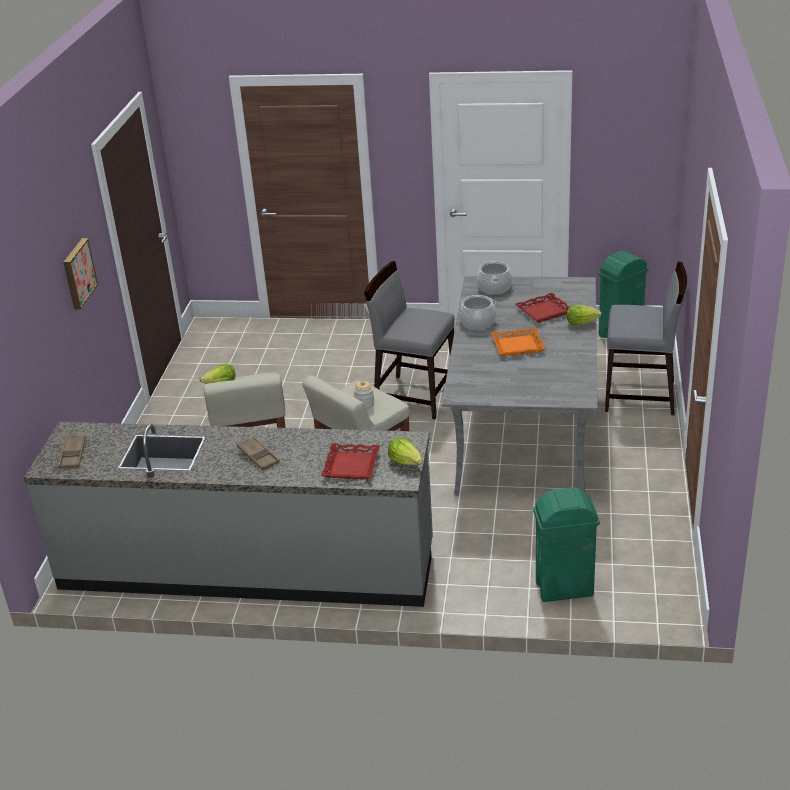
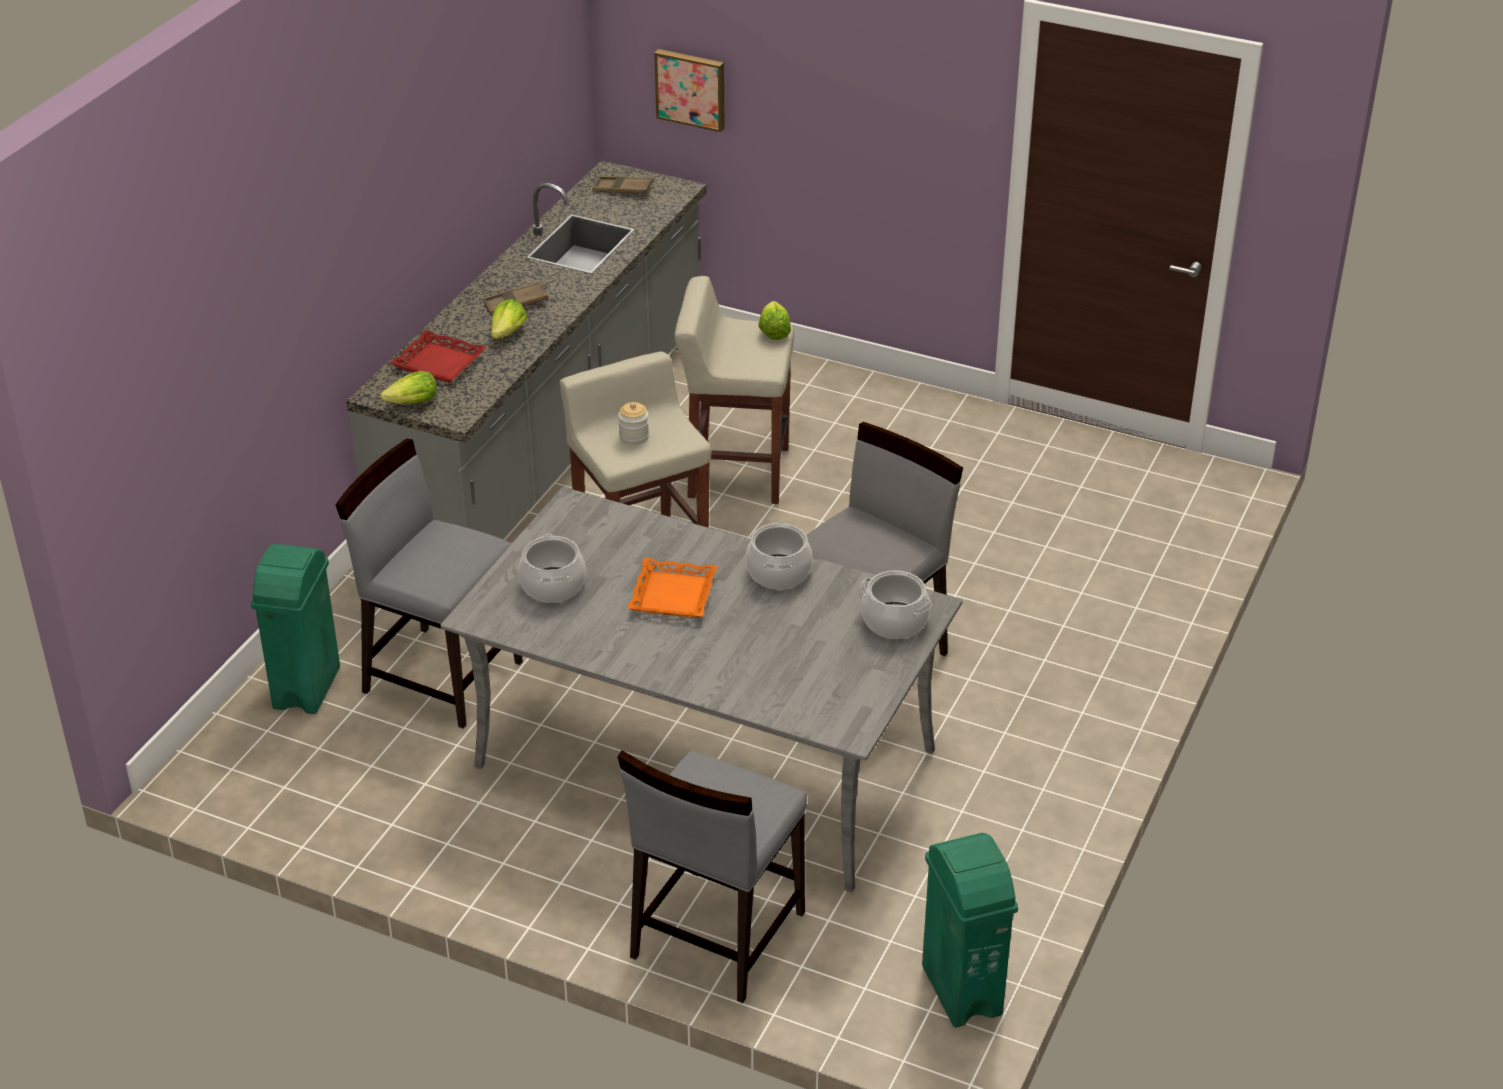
camera: 105 degrees right, 5 degrees up
(78, 273) = (877, 102): picture -> picture (691, 88)
(517, 536) = (442, 675): none -> grey chair
(537, 382) = (552, 585): none -> cooking pot
(544, 311) = (769, 654): red tray -> none
(581, 322) = (702, 685): lettuce -> lettuce (508, 333)

